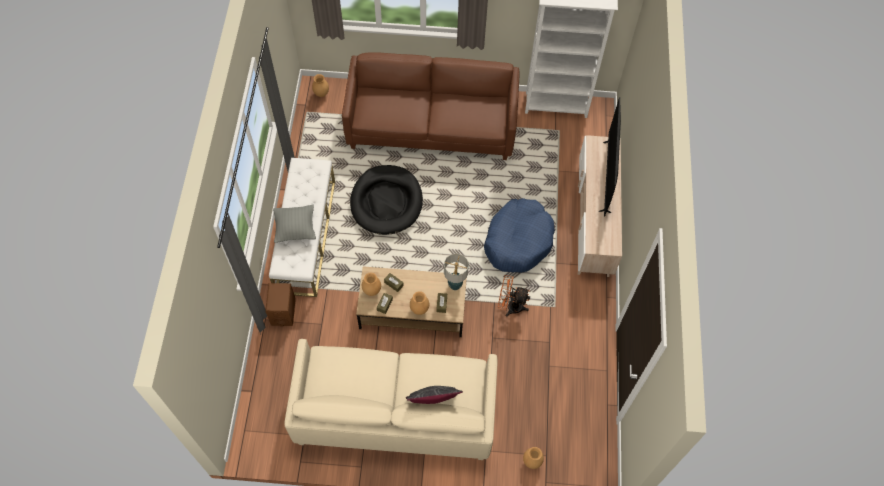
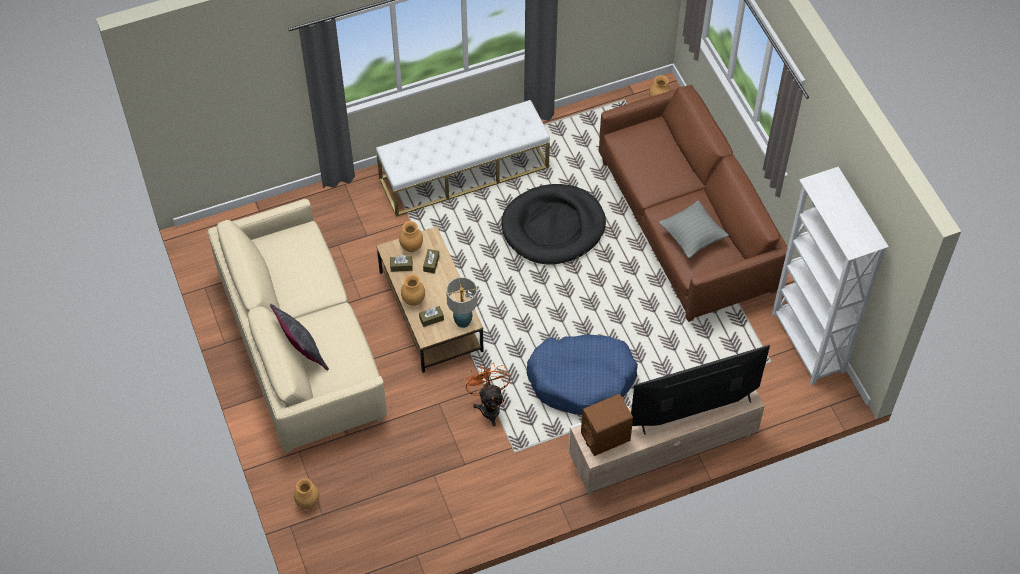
camera: 65 degrees right, 5 degrees down
(283, 312) = (362, 195): brown speaker -> brown speaker (605, 437)
(295, 229) = (443, 144): grey pillow -> grey pillow (692, 237)

